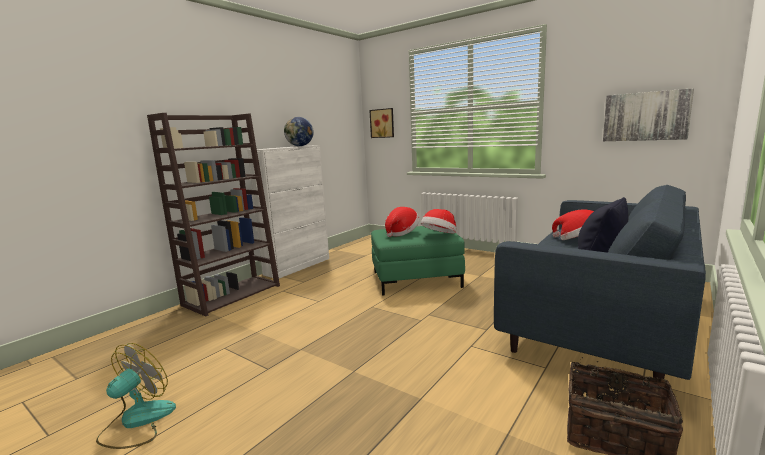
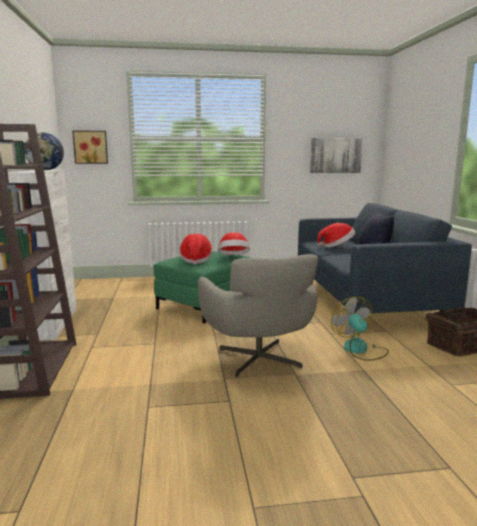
camera: 45 degrees left, 0 degrees up
(137, 422) = (205, 486): fan -> fan (360, 350)
(355, 345) = (260, 360): none -> grey armchair

